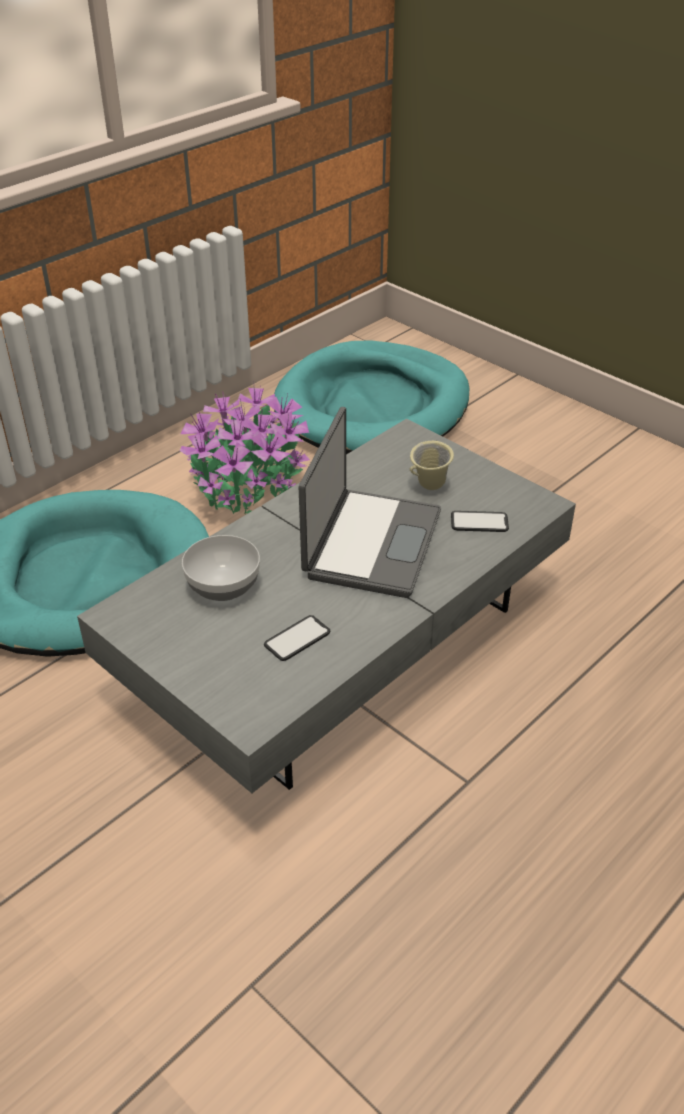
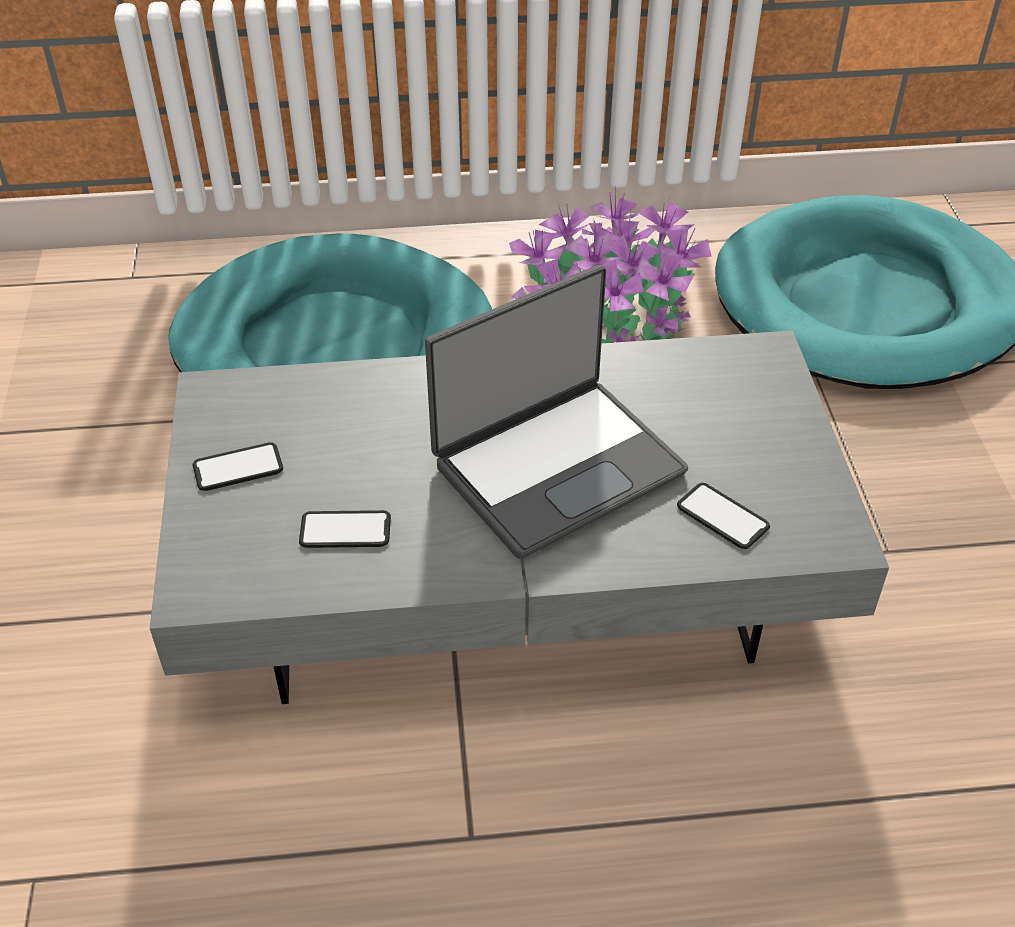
camera: 40 degrees right, 5 degrees up
(189, 644) = (238, 468): none -> phone
(224, 585) = (345, 423): bowl -> none
(429, 487) = (713, 436): beige mug -> none

